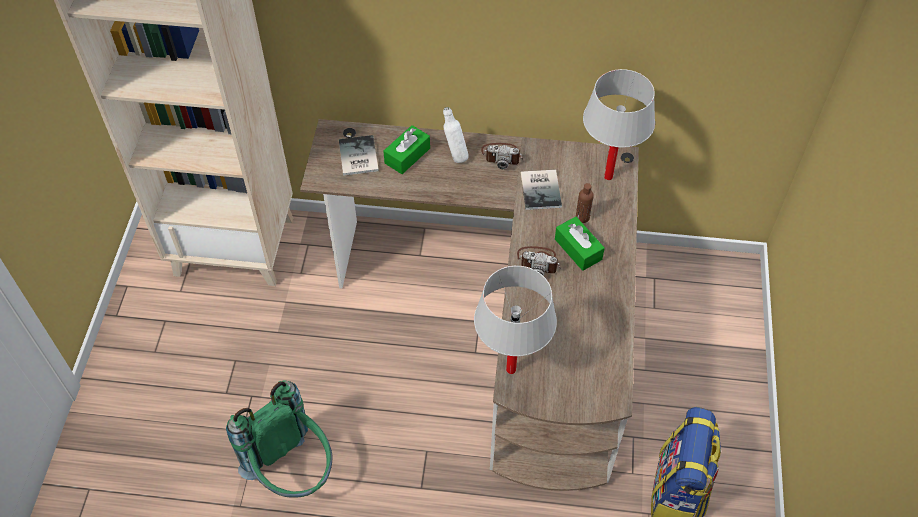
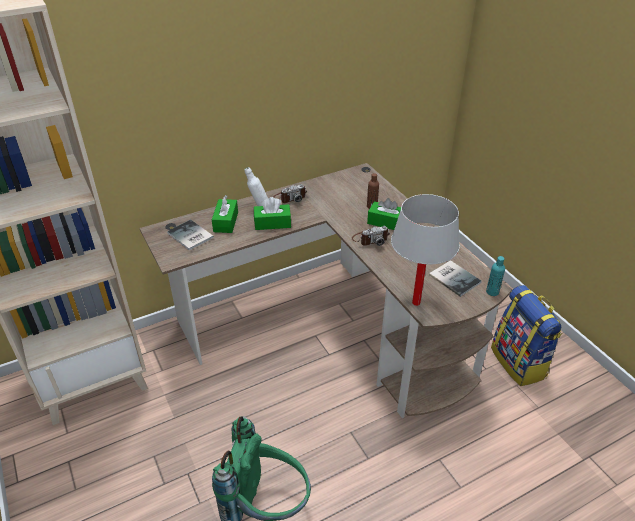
camera: 35 degrees left, 15 degrees down
(453, 183) = (272, 223): none -> green tissue box
(542, 189) = (332, 203): book -> book (454, 277)
(605, 405) = (492, 292): none -> turquoise bottle
(608, 177) = (365, 182): white table lamp -> none

